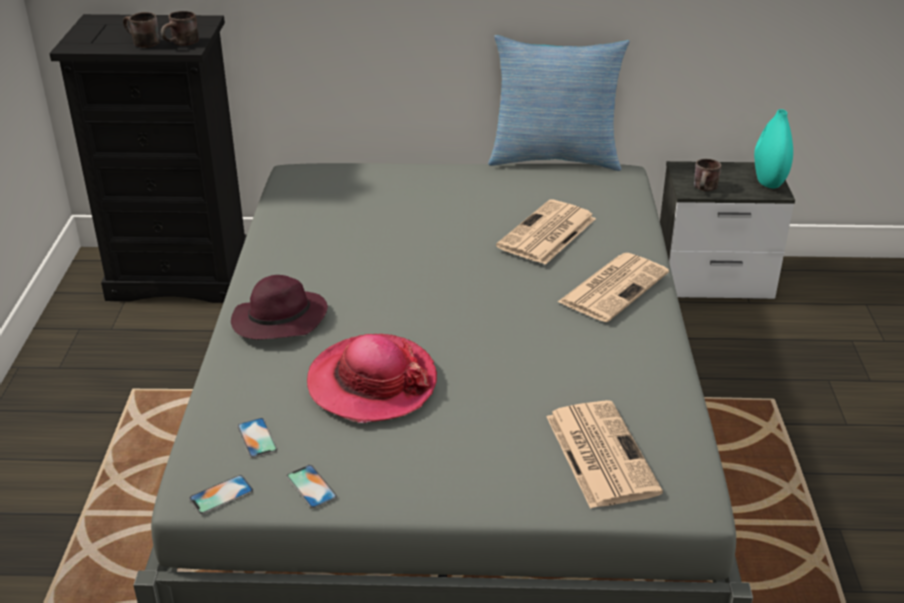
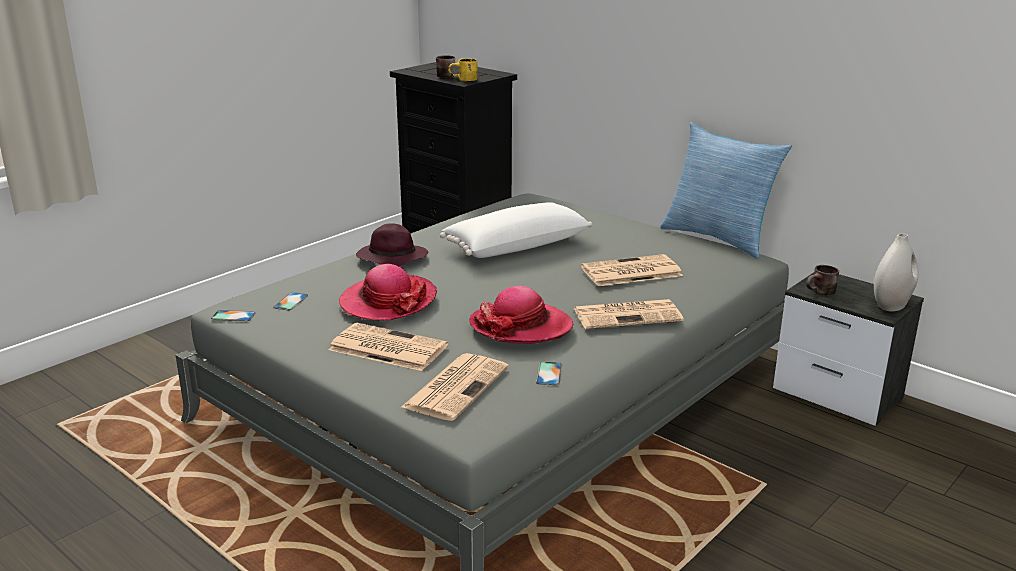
camera: 40 degrees right, 10 degrees down
(183, 44) = (464, 80): brown mug -> yellow mug
(311, 486) = (278, 331): phone -> phone (549, 373)
(385, 245) = (516, 246): none -> white pillow
(462, 444) = (386, 348): none -> newspaper
(548, 348) = (521, 326): none -> hat
(768, 180) = (891, 305): turquoise vase -> white vase

